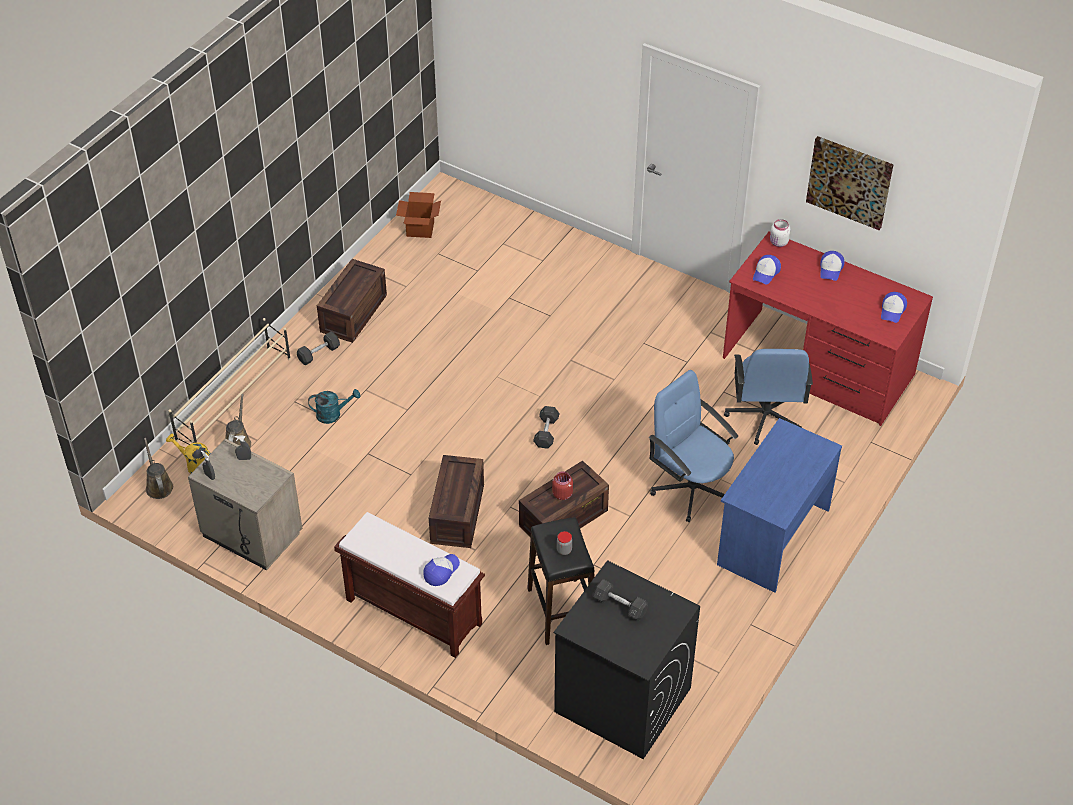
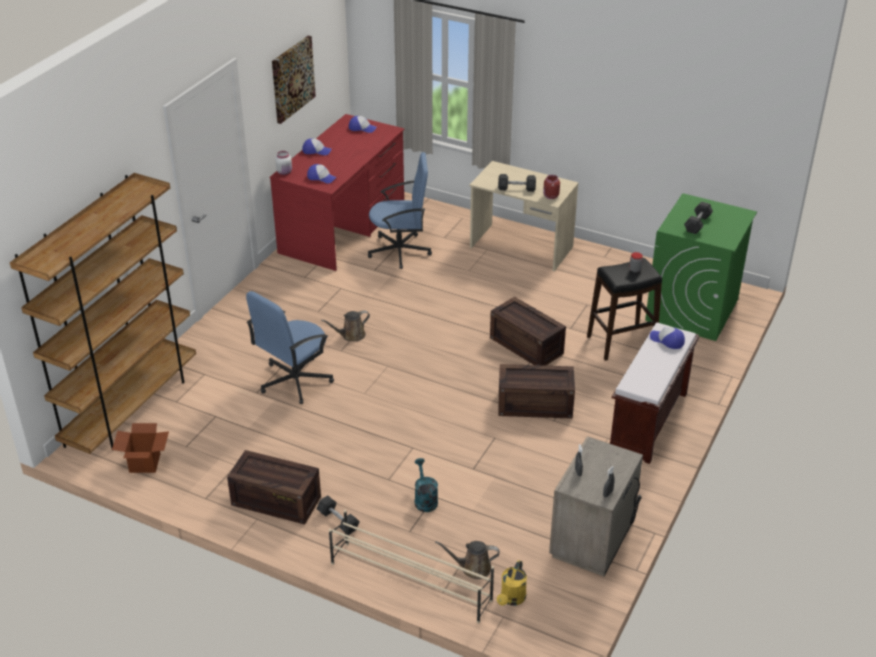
camera: 95 degrees left, 10 degrees down
(158, 486) = (545, 626): brown watering can -> brown watering can (351, 335)
(498, 215) = (131, 408): none -> brown bookcase
(546, 432) = (431, 360): grey dumbbell -> grey dumbbell (516, 188)
(562, 494) = (528, 320): red jar -> red jar (550, 196)
(621, 700) = (692, 310): black washing machine -> green washing machine
(691, 488) = (481, 283): blue office chair -> blue office chair (294, 381)
(772, 536) = (521, 248): blue desk -> beige desk

